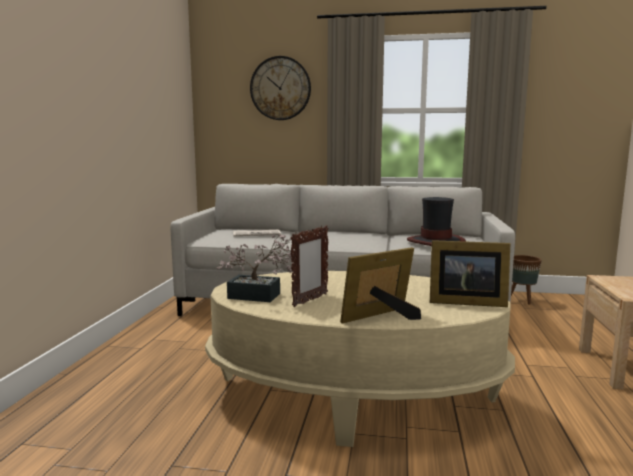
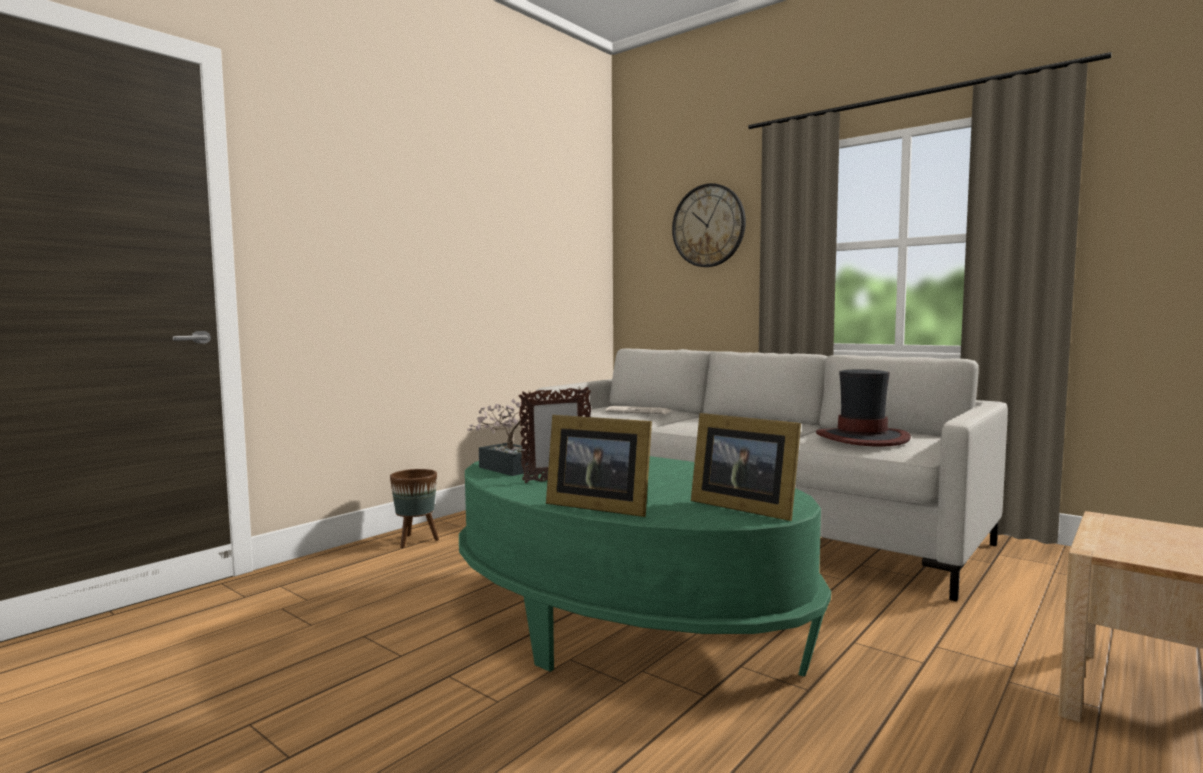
camera: 30 degrees right, 5 degrees down
(353, 395) = (623, 622): beige coffee table -> green coffee table
(382, 317) = (597, 506): picture frame -> picture frame turned 150 degrees counterclockwise
(522, 300) = (1066, 560): brown planter -> brown planter (415, 541)

